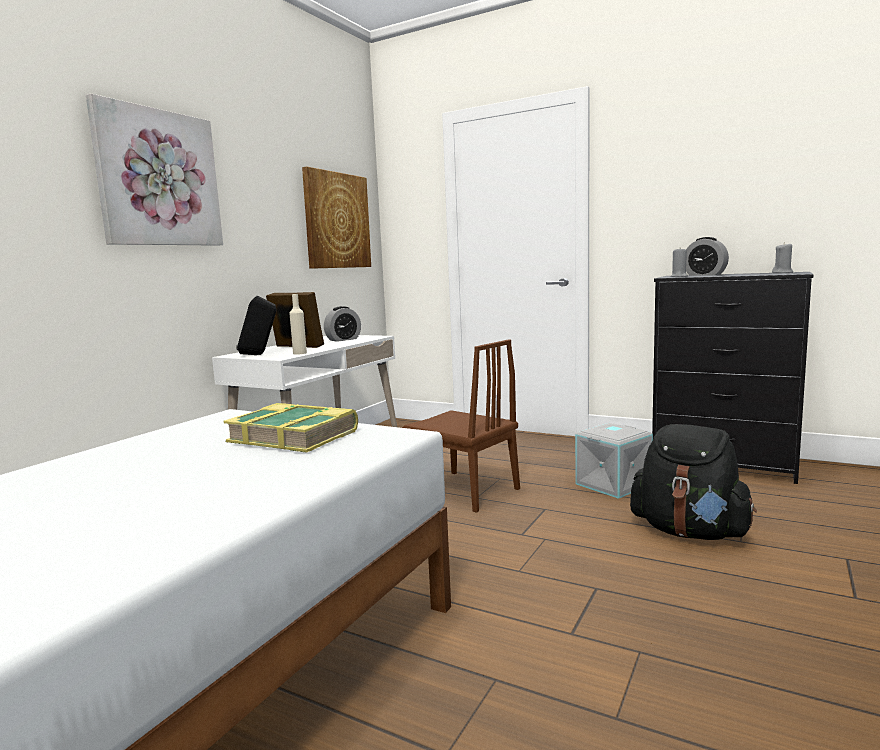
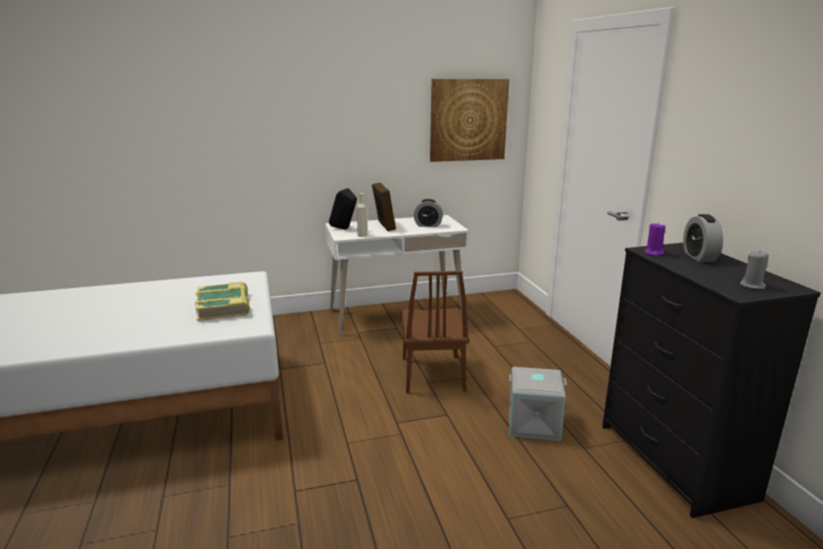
camera: 45 degrees right, 10 degrees up
(158, 178) = (295, 104): picture -> none
(679, 276) = (653, 253): grey candle -> purple candle
(689, 532) = (492, 489): black backpack -> none

